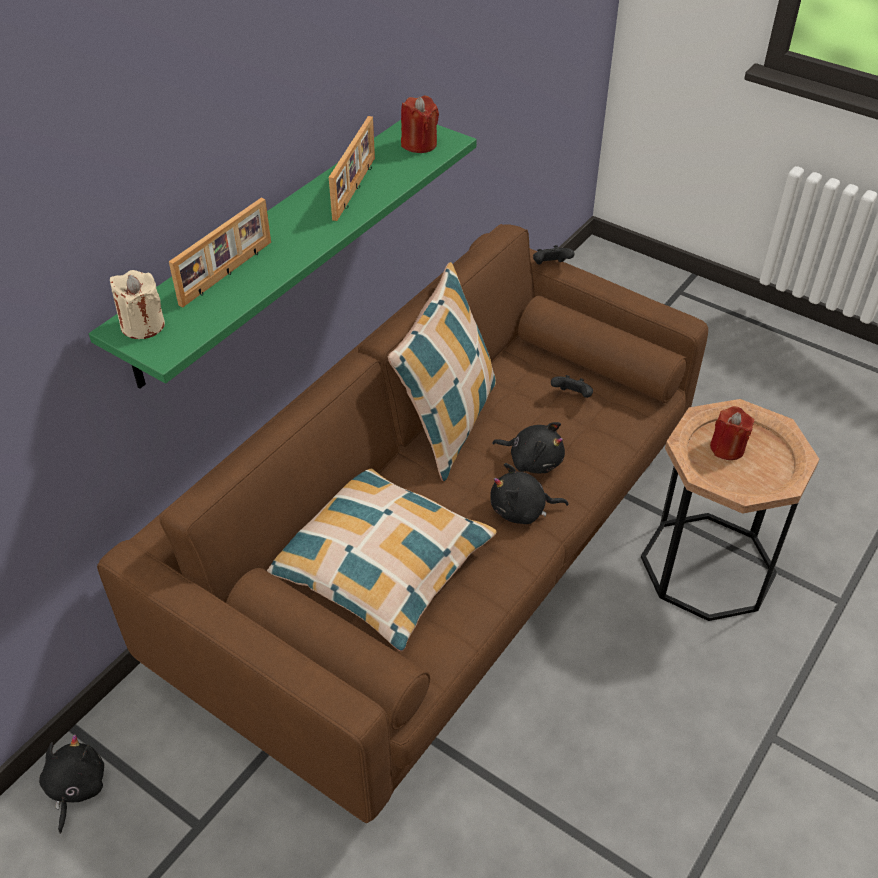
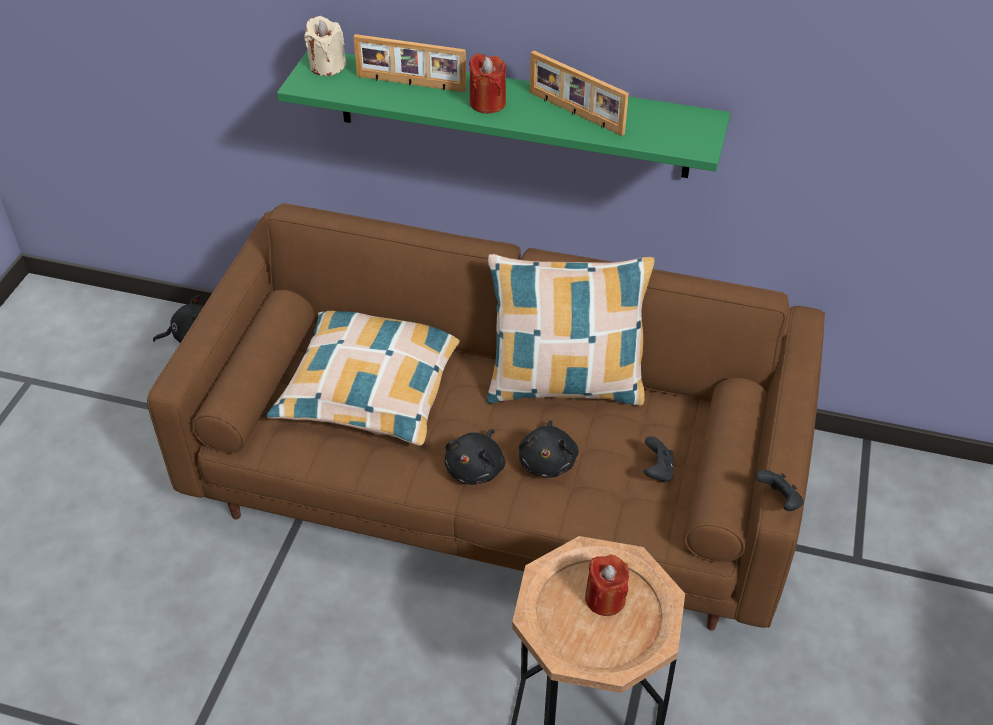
camera: 70 degrees right, 0 degrees up
(356, 188) = (575, 113): picture frame -> picture frame turned 45 degrees clockwise
(419, 144) = (677, 130): red candle -> red candle (487, 103)
(522, 510) = (476, 468): black plush toy -> black plush toy turned 135 degrees counterclockwise
(550, 266) = (796, 373): black game controller -> black game controller (779, 501)

